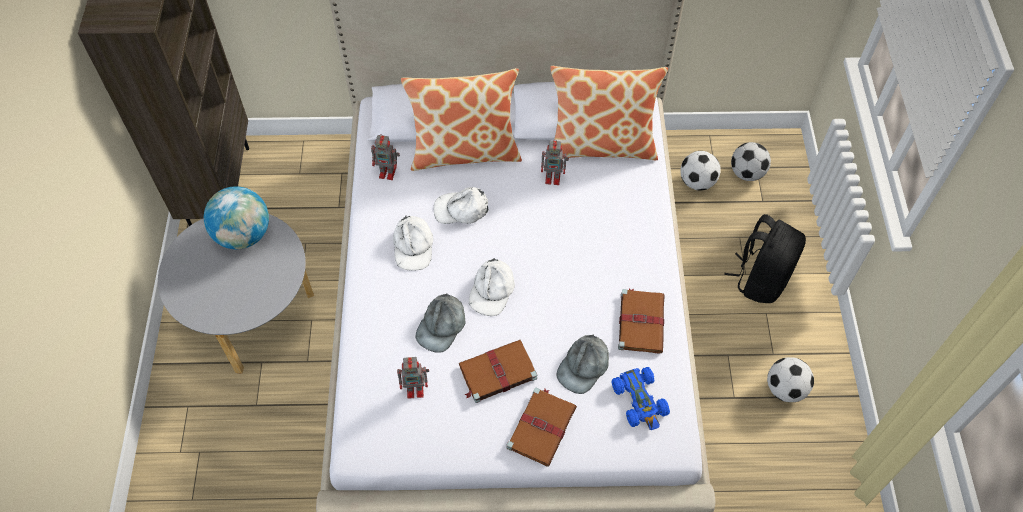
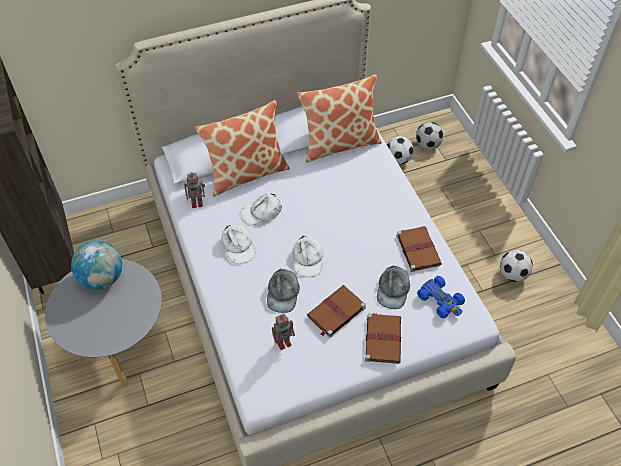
camera: 20 degrees left, 5 degrees down
(554, 178) = (316, 173): toy robot -> none
(760, 279) = (466, 209): black backpack -> none

